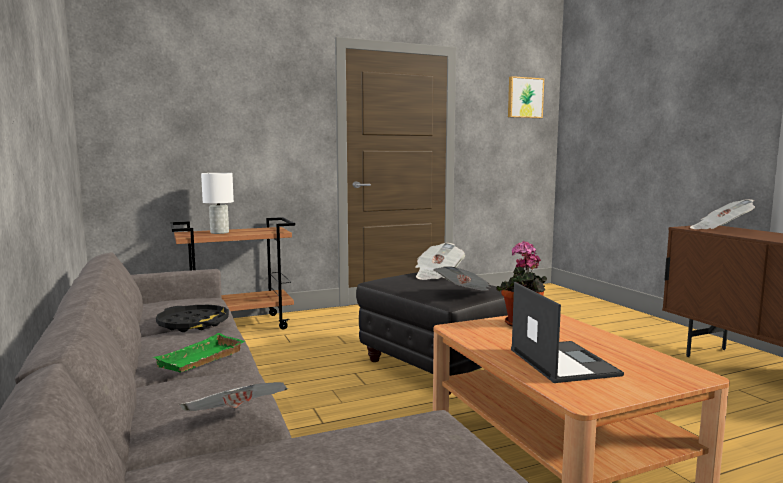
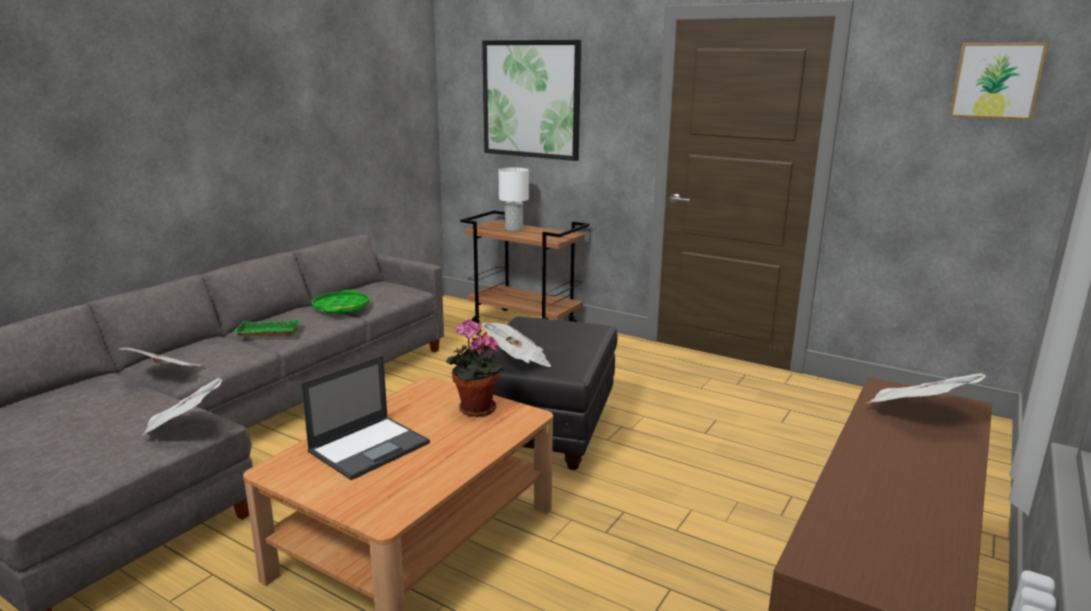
camera: 55 degrees right, 10 degrees up
(193, 324) = (341, 307): black tray -> green tray
(209, 108) = (531, 99): none -> picture
(437, 275) = (586, 334): newspaper -> newspaper (184, 425)

